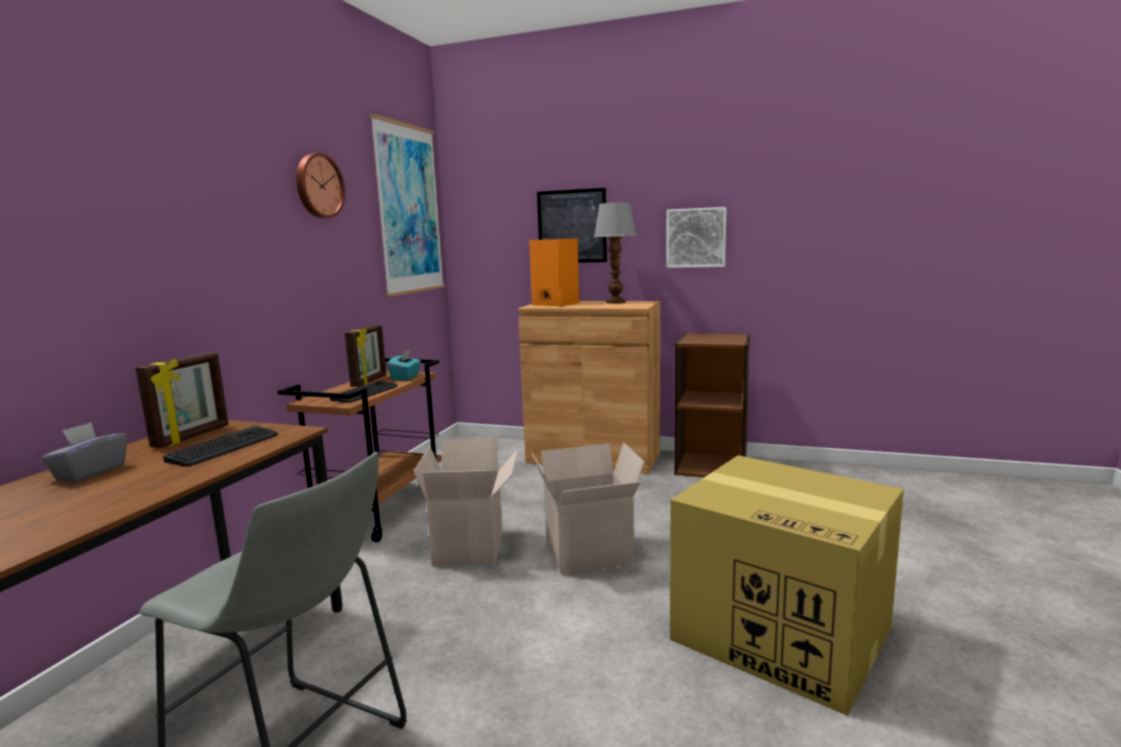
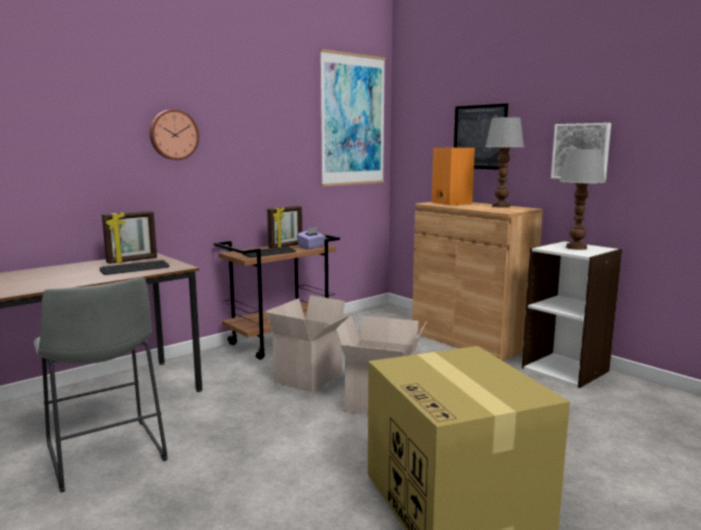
camera: 30 degrees right, 0 degrees up
(90, 472) = (66, 269): grey tissue box -> none
(318, 186) = (265, 104): wall clock -> wall clock (173, 135)
(406, 377) = (311, 247): turquoise tissue box -> purple tissue box
(711, 466) = (565, 369): brown bookcase -> white bookcase
(713, 338) = (576, 248): none -> table lamp

